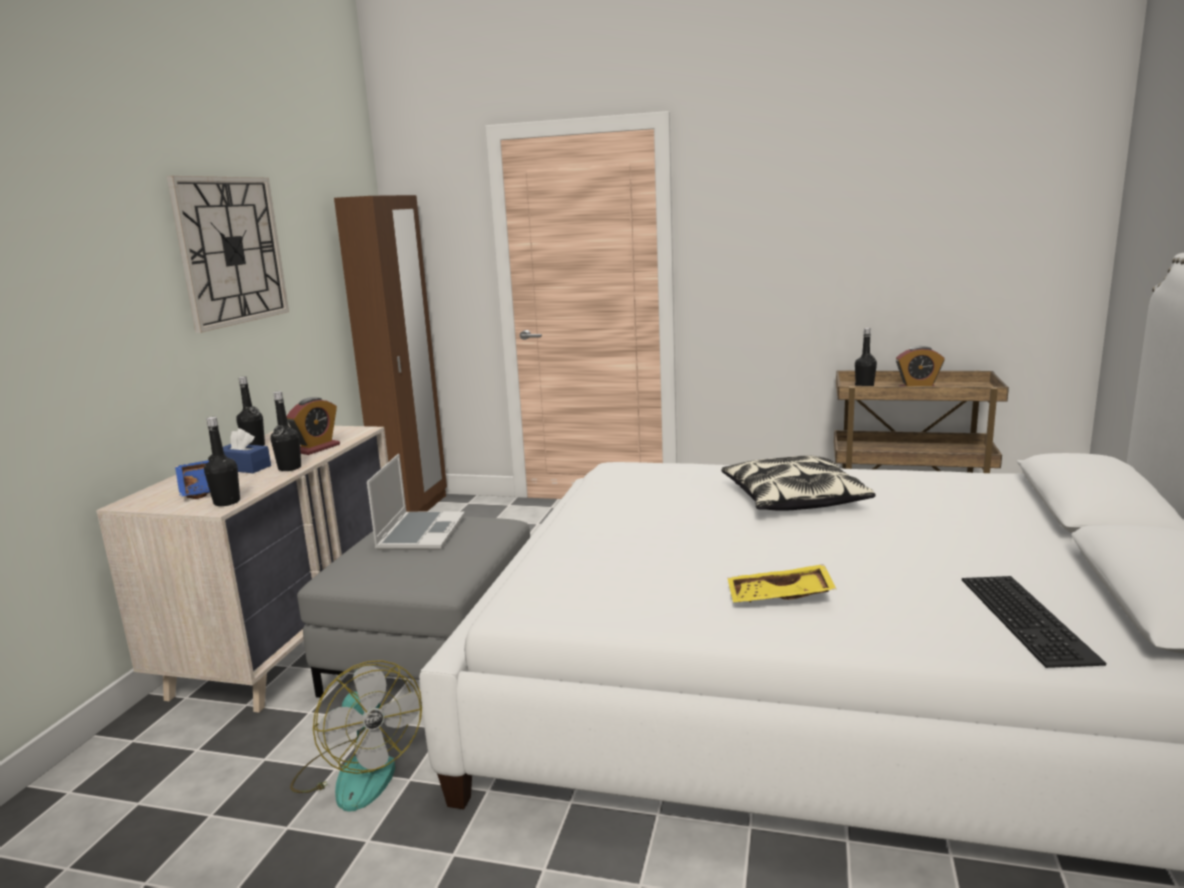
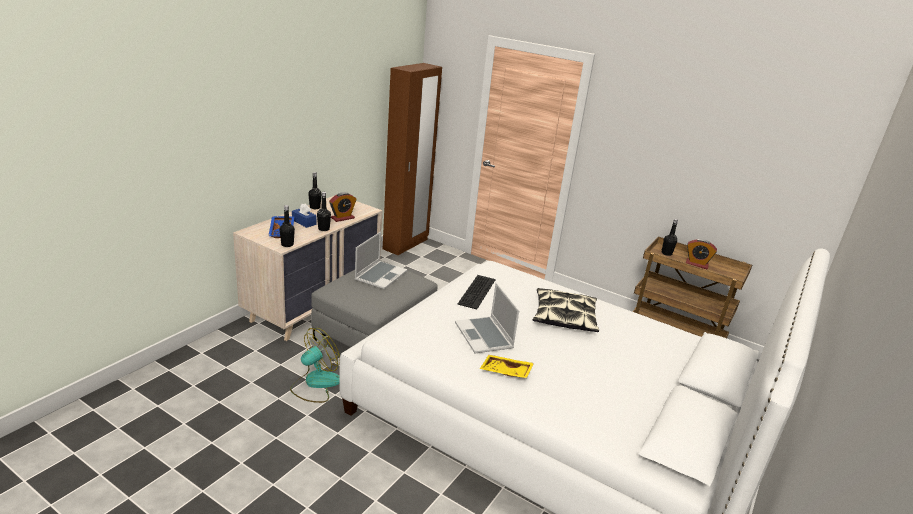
camera: 15 degrees right, 10 degrees up
(231, 251) = (322, 103): wall clock -> none
(358, 772) = (315, 384): fan -> fan turned 120 degrees counterclockwise
(691, 557) = (485, 336): none -> laptop
(1030, 619) = (609, 422): keyboard -> keyboard (478, 292)

